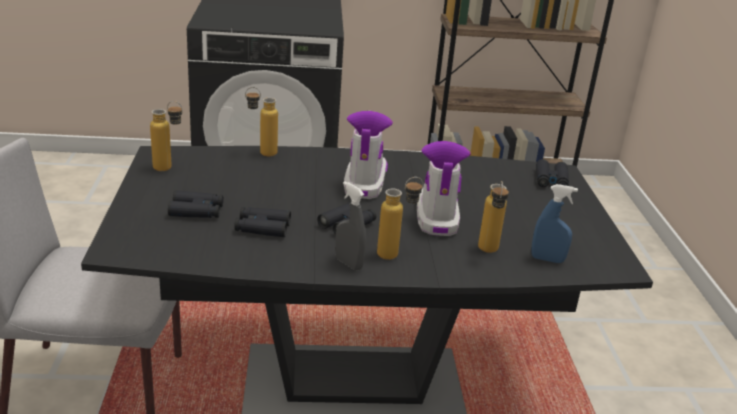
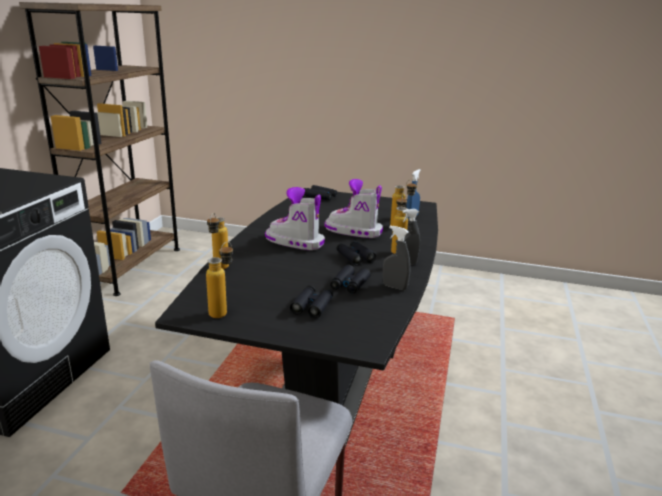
camera: 70 degrees left, 5 degrees down
(271, 258) = (394, 287): none -> grey spray bottle

